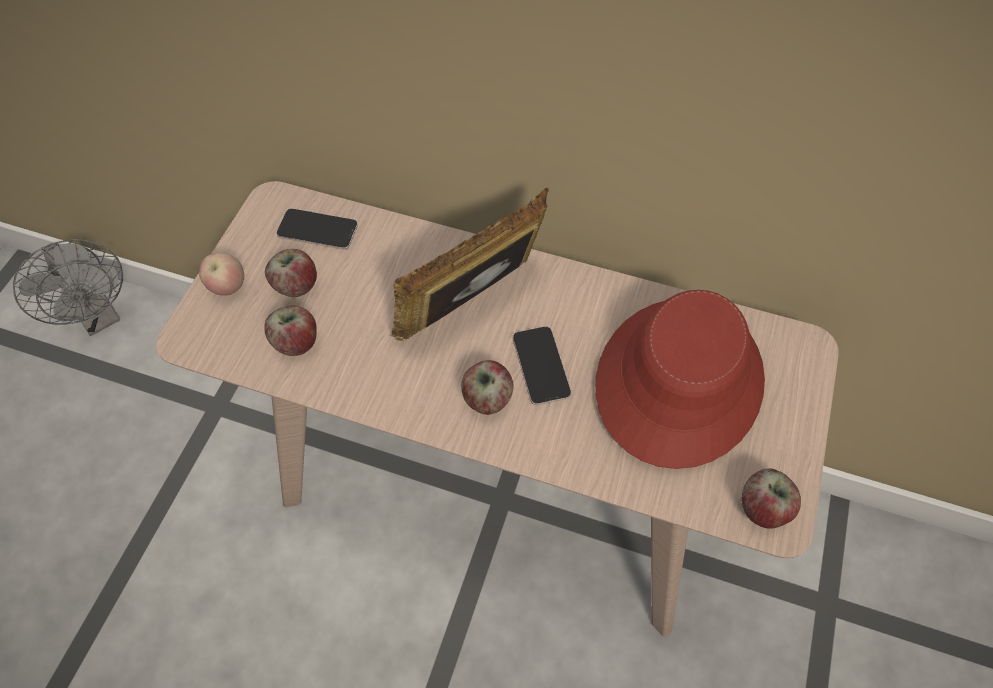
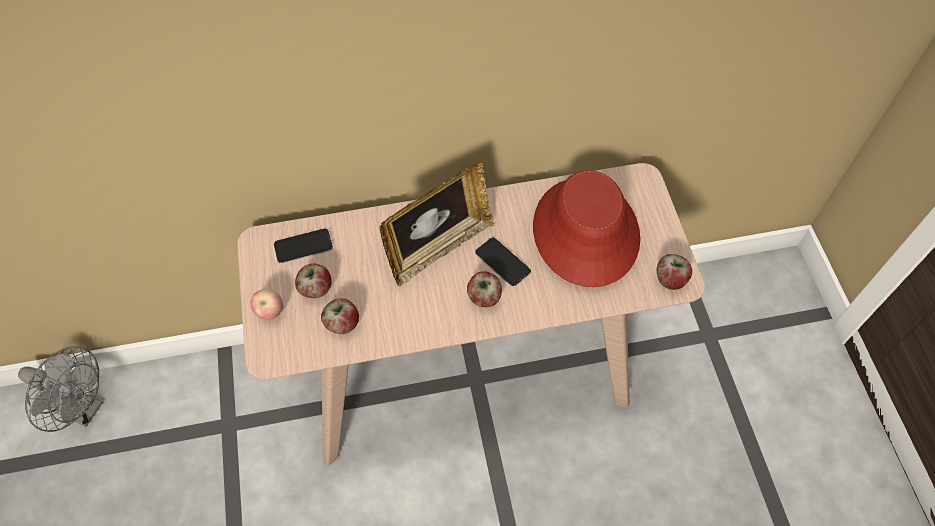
camera: 30 degrees left, 0 degrees up
(472, 307) = (438, 247): picture frame -> picture frame turned 150 degrees counterclockwise

